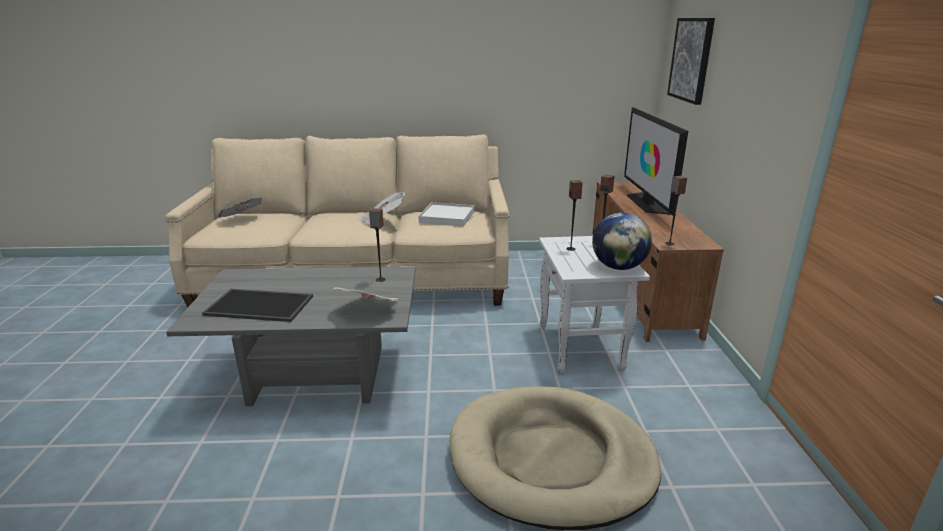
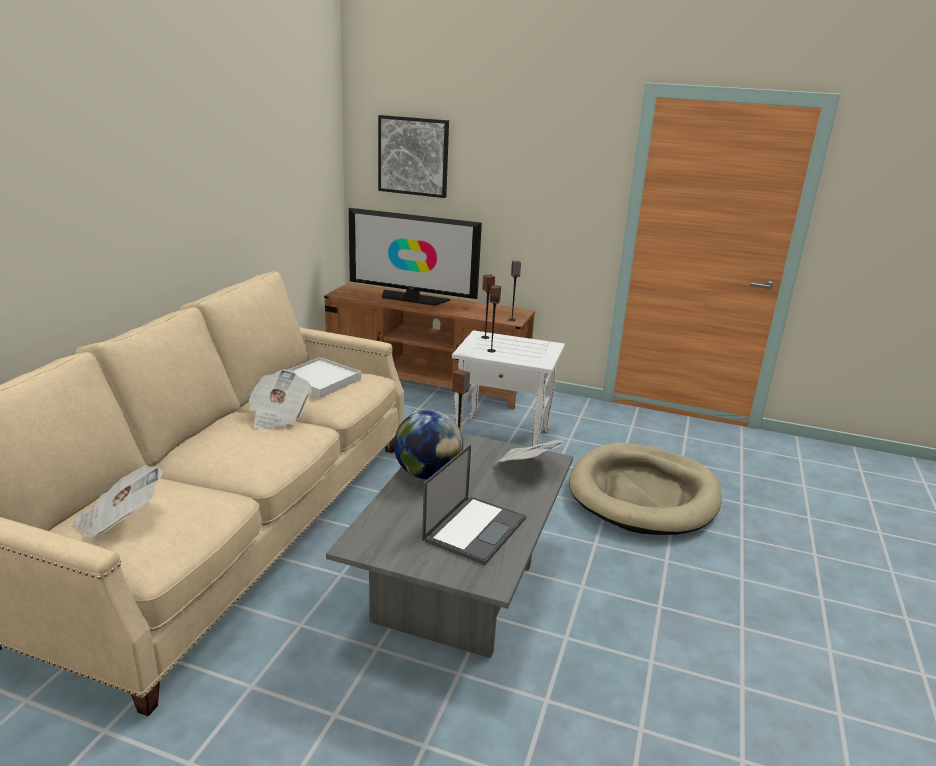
camera: 70 degrees left, 0 degrees up
(261, 305) = (475, 528): tray -> laptop
(618, 267) = (542, 347): globe -> globe (427, 474)

